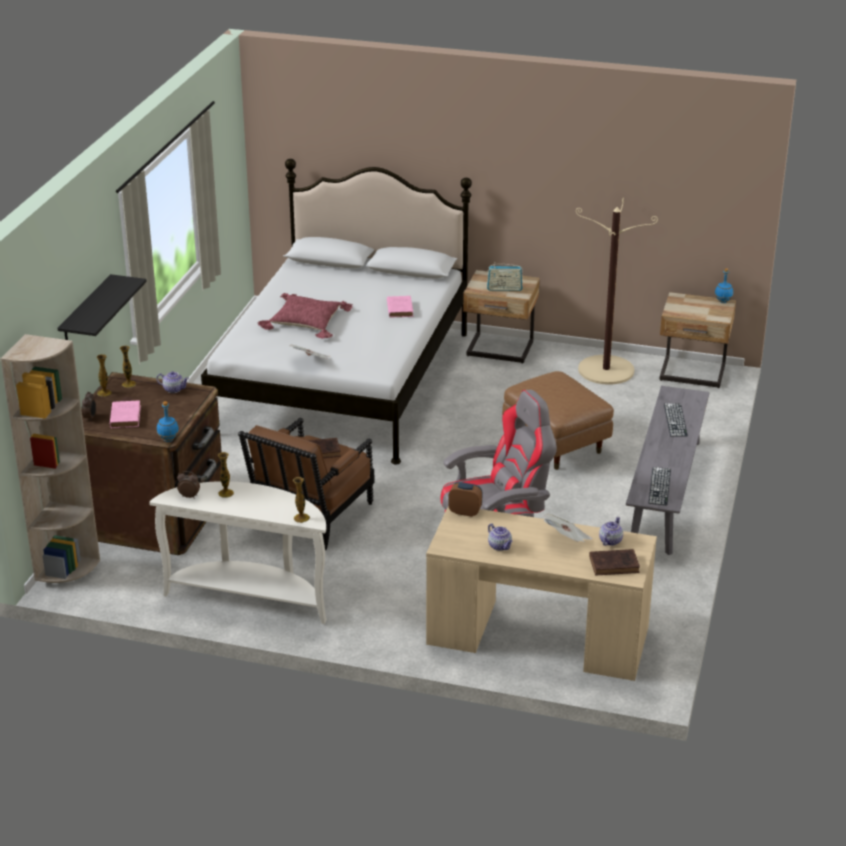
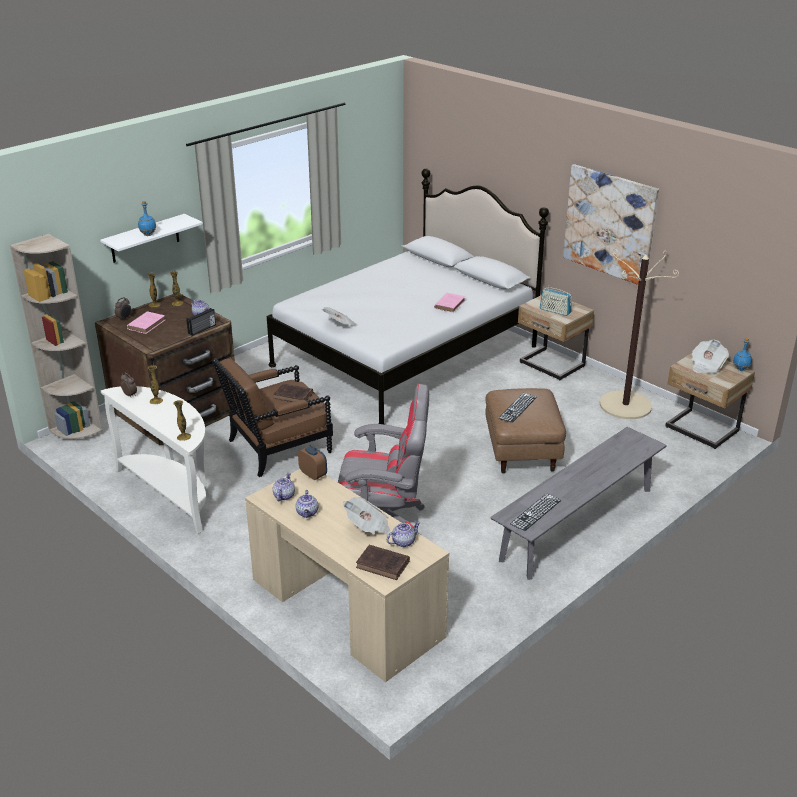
camera: 30 degrees right, 0 degrees up
(86, 315) = (145, 239): black shelf -> white shelf
(168, 439) = (153, 348): blue bottle -> blue bottle (148, 234)
(196, 404) = (202, 329): none -> radio
(306, 320) = (371, 295): red pillow -> none
(461, 539) = (283, 496): none -> teapot
(548, 182) = (609, 224): none -> picture
(675, 420) = (609, 459): keyboard -> keyboard (518, 407)
(692, 306) = (706, 366): none -> newspaper

